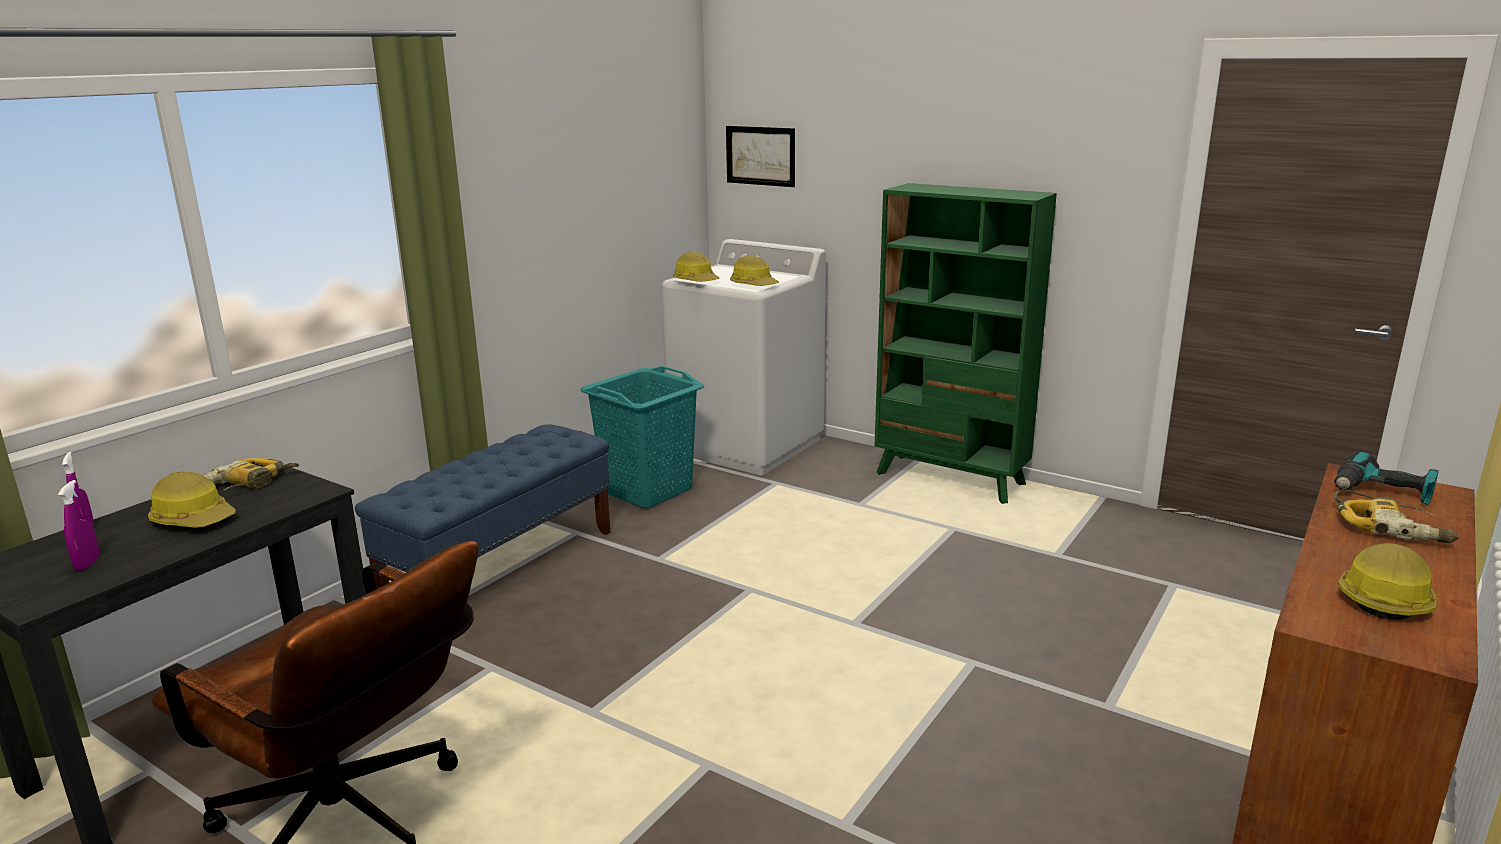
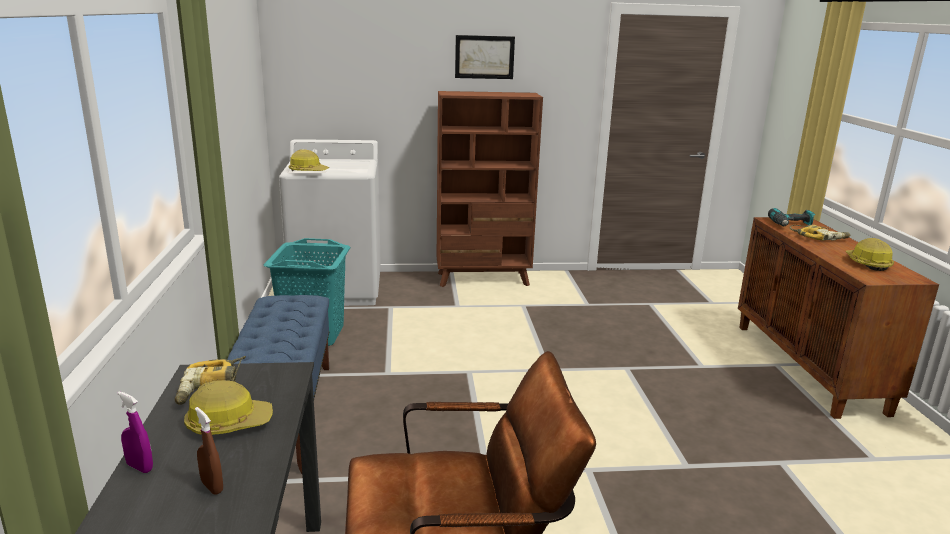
camera: 40 degrees left, 0 degrees up
(87, 564) = (212, 486): purple spray bottle -> brown spray bottle
(754, 285) = (355, 169): hard hat -> none
(760, 156) = (314, 76): picture -> picture (484, 57)
(950, 478) = (483, 279): green bookcase -> brown bookcase

